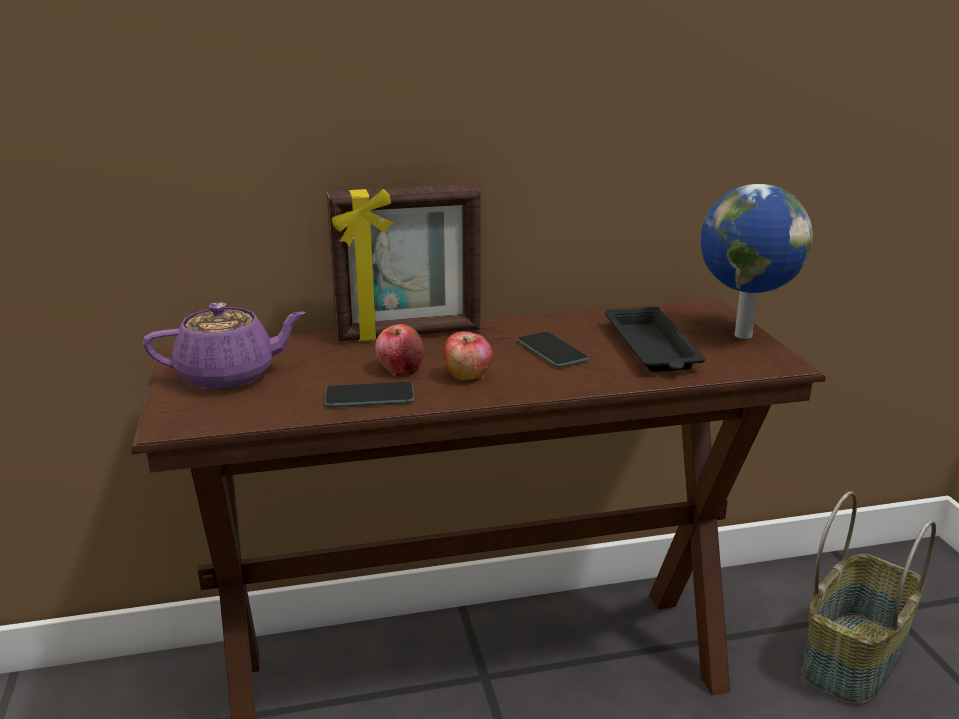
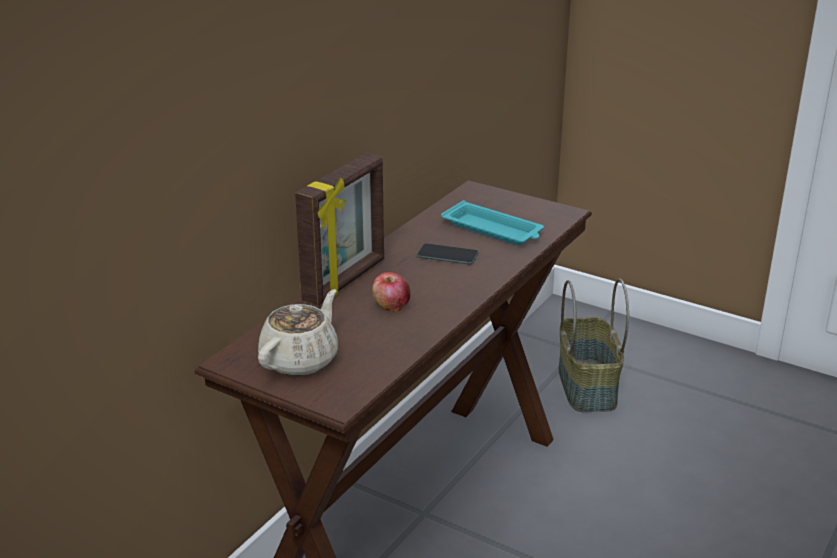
camera: 45 degrees left, 5 degrees up
(229, 376) = (300, 359): purple teapot -> beige teapot
(369, 396) = (411, 330): phone -> none
(468, 375) = (436, 291): apple -> none
(652, 348) = (493, 230): black tray -> turquoise tray
(741, 335) = (519, 202): globe -> none

